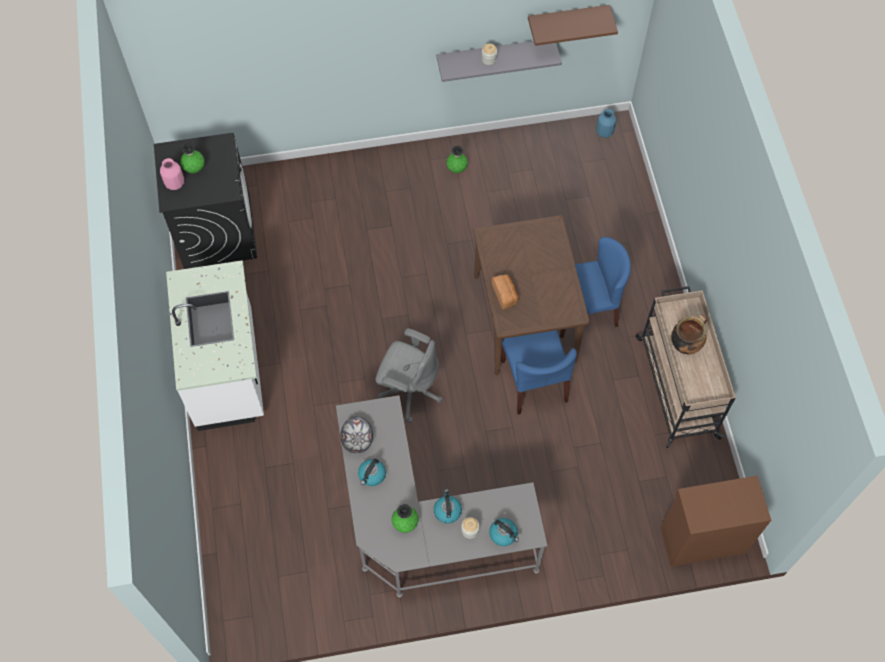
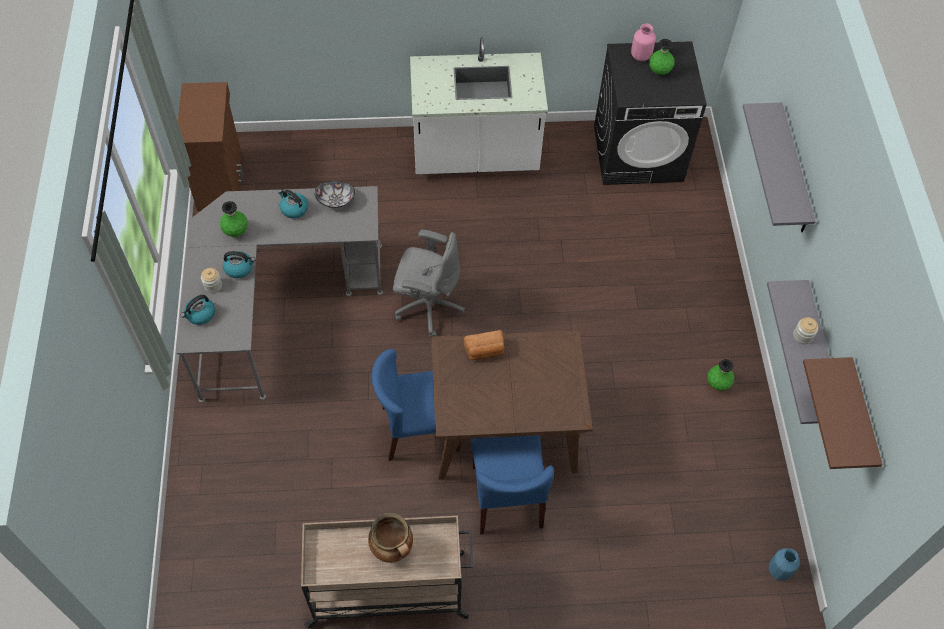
camera: 95 degrees right, 5 degrees down
(347, 49) = (793, 171): none -> grey shelf
(409, 391) = (428, 306): grey office chair -> grey office chair turned 105 degrees counterclockwise
(701, 539) = (190, 578): brown cabinet -> brown cabinet (221, 180)

